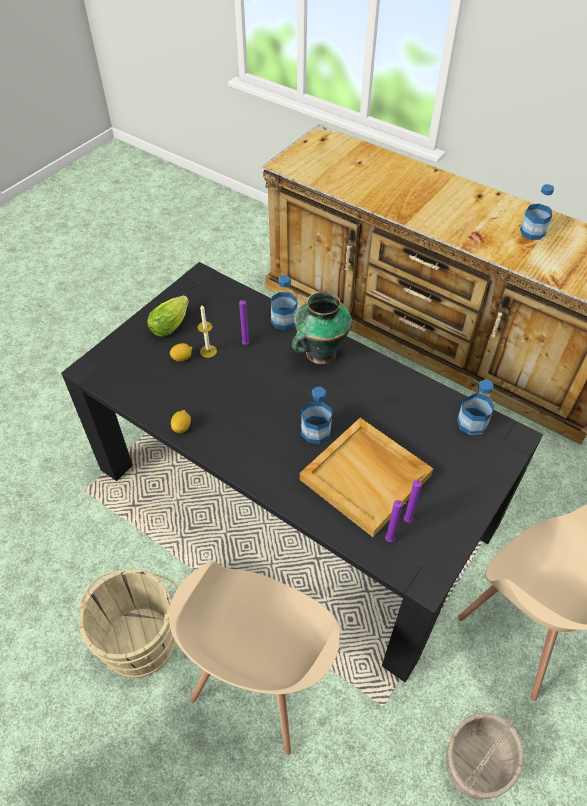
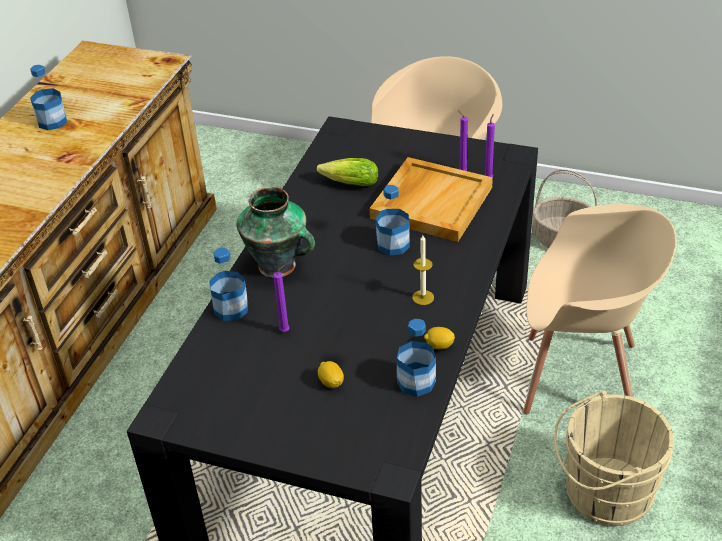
camera: 105 degrees left, 10 degrees down
(172, 323) = (270, 415): lettuce -> lettuce (347, 183)
(208, 351) = (310, 361): candle -> candle (423, 297)
(472, 423) = (334, 153): bottle -> bottle (416, 382)

